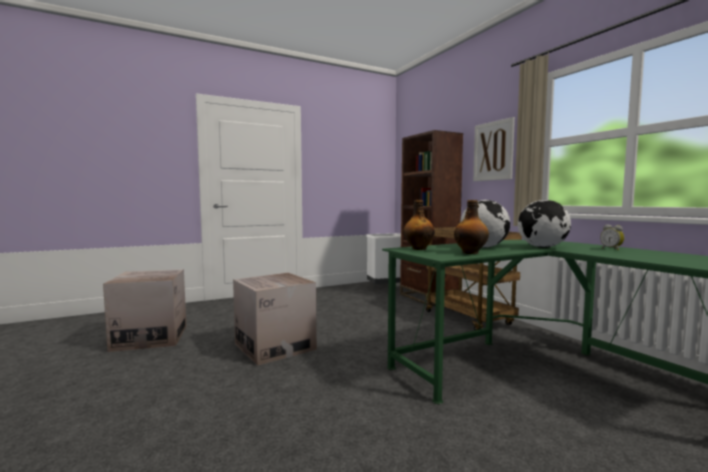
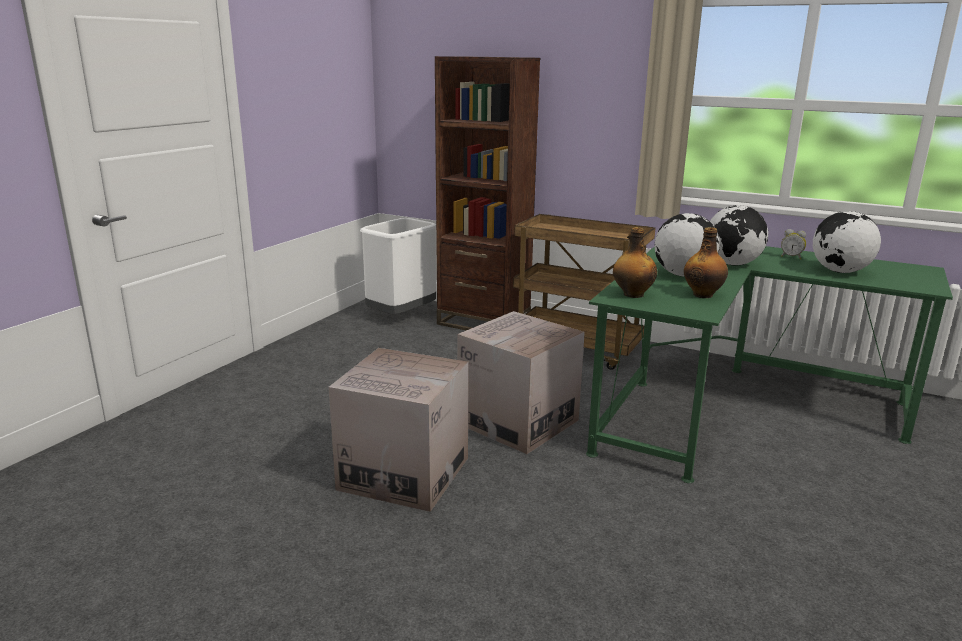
camera: 35 degrees left, 15 degrees up
(150, 338) = (155, 531): cardboard box -> cardboard box (518, 422)
(493, 151) = (594, 96): picture -> none
(642, 256) = (839, 271): none -> globe

